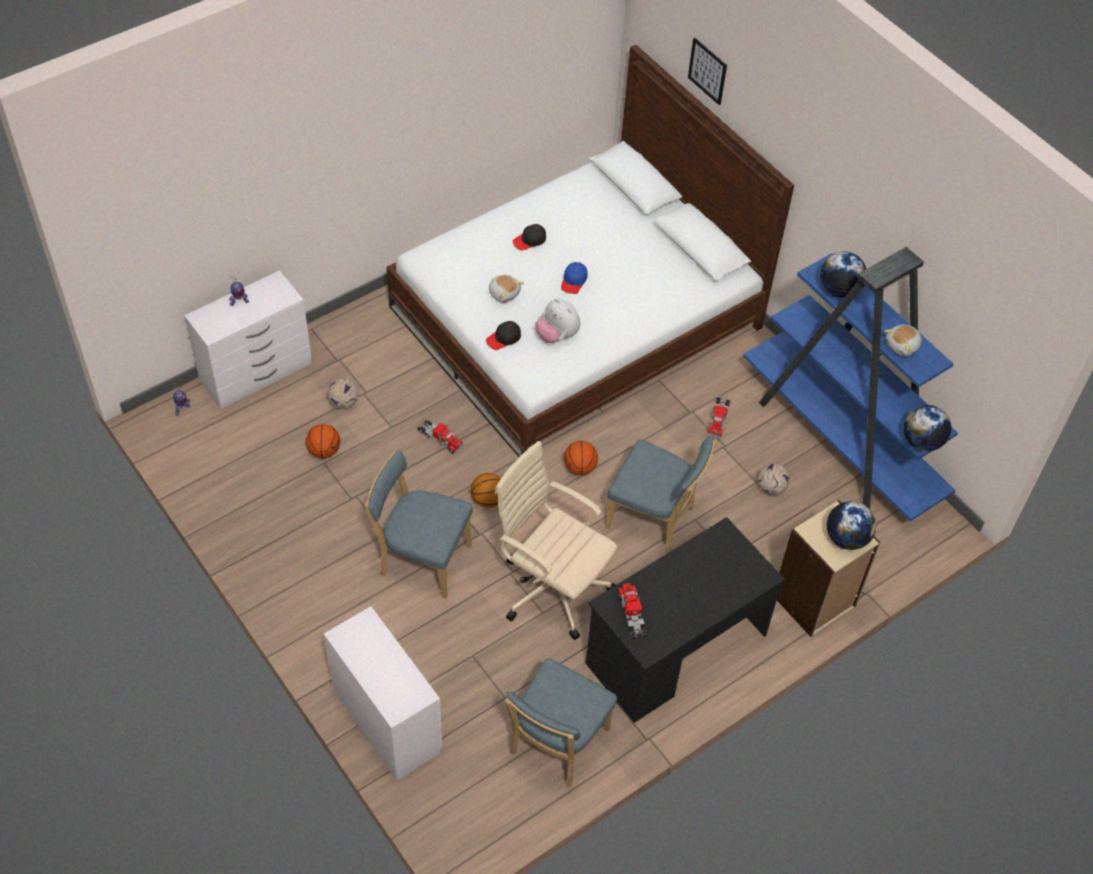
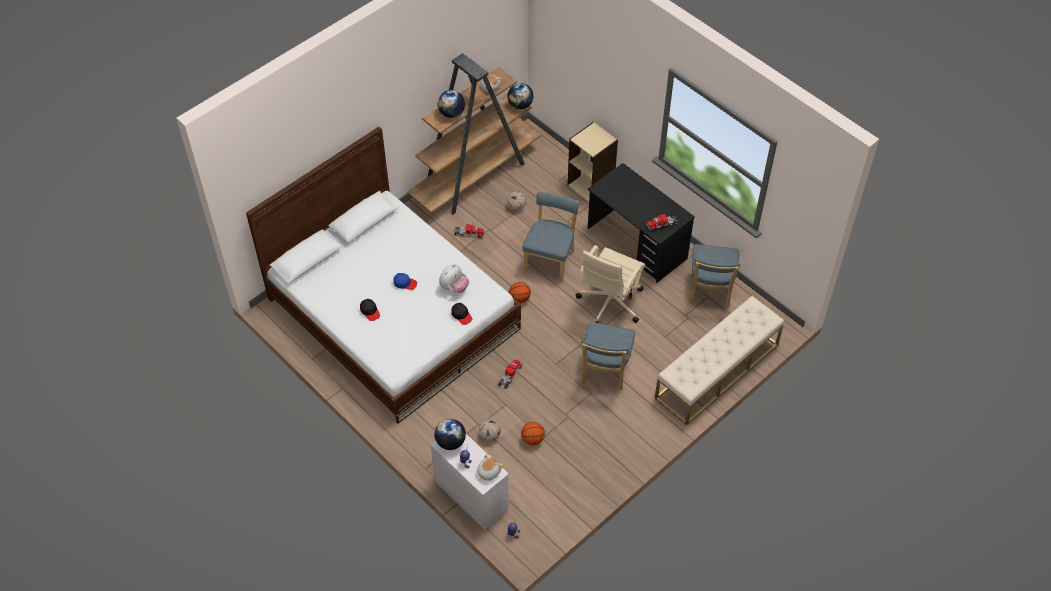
camera: 95 degrees left, 0 degrees up
(387, 719) = (717, 371): white dresser -> beige bench
(487, 500) = (553, 343): basketball -> none
(504, 293) = (421, 320): plush toy -> plush toy (488, 472)
(556, 744) = (710, 291): blue chair -> blue chair turned 75 degrees clockwise
(707, 71) = (298, 156): picture -> none
(840, 441) = (476, 176): blue bookcase -> brown bookcase
(847, 538) = (594, 134): globe -> globe (450, 442)

